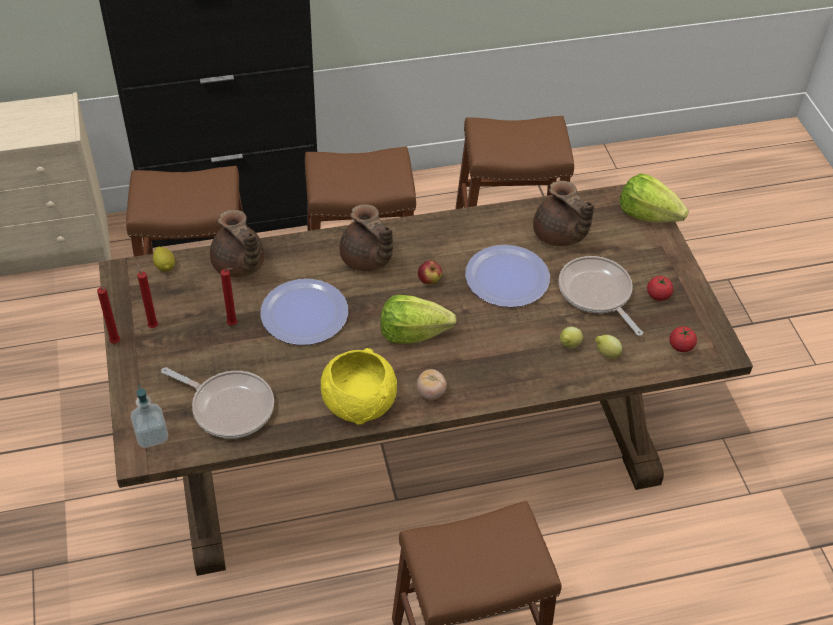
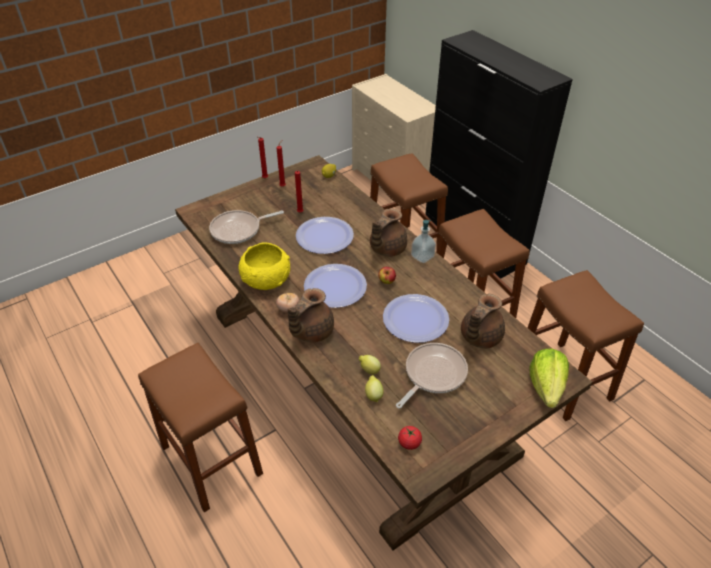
camera: 70 degrees right, 5 degrees down
(152, 435) = (207, 210): soap dispenser -> soap dispenser (422, 256)
(229, 407) = (239, 230): frying pan -> frying pan turned 60 degrees clockwise
(239, 266) = (346, 201): brown teapot -> brown teapot (311, 331)
(412, 333) = (335, 286): lettuce -> plate
(658, 295) = (457, 415): tomato -> none

